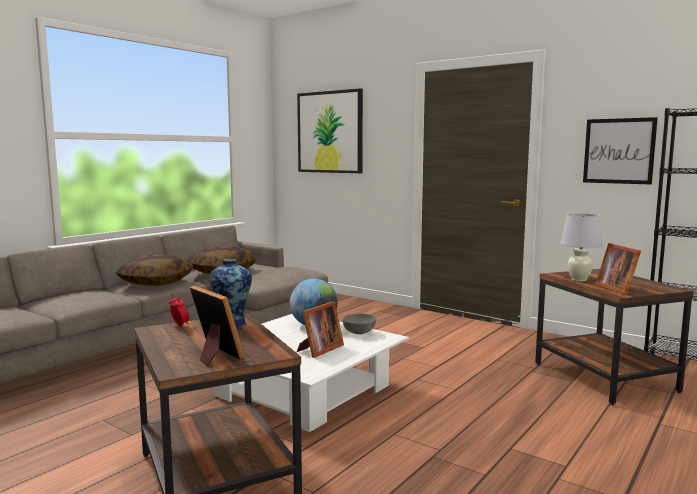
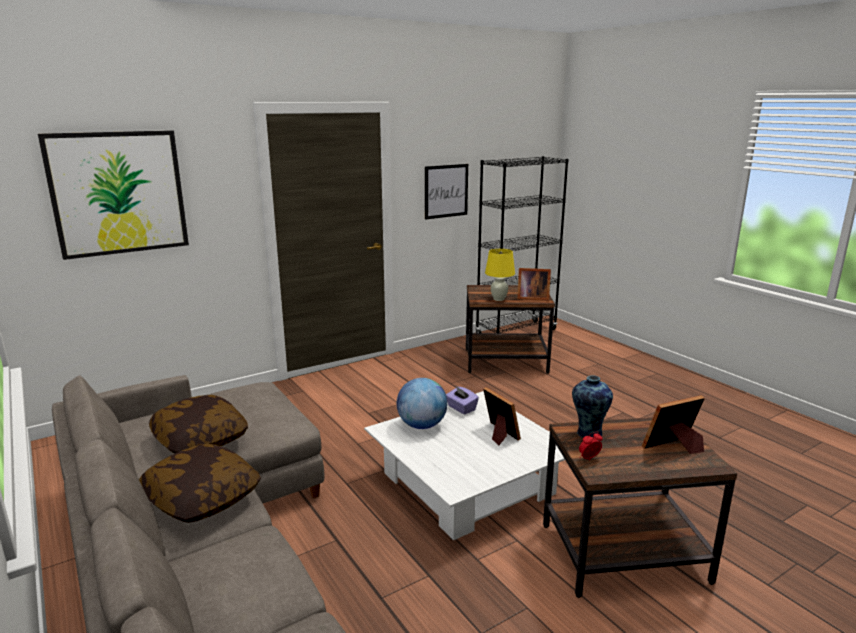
camera: 70 degrees left, 10 degrees up
(360, 333) = (461, 408): grey bowl -> purple tissue box
(579, 279) = (499, 299): white table lamp -> yellow table lamp

